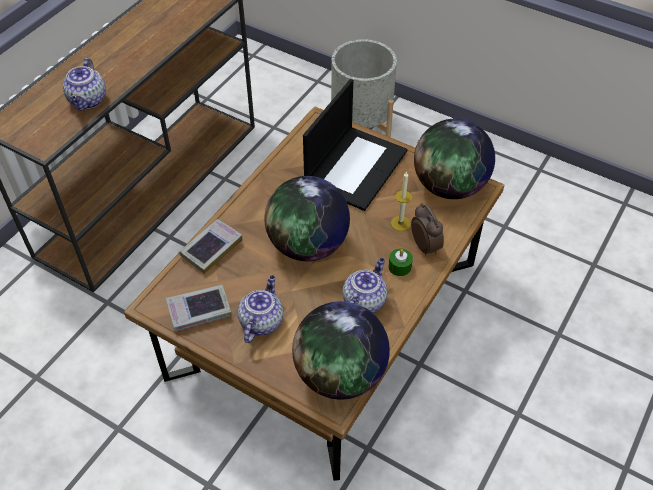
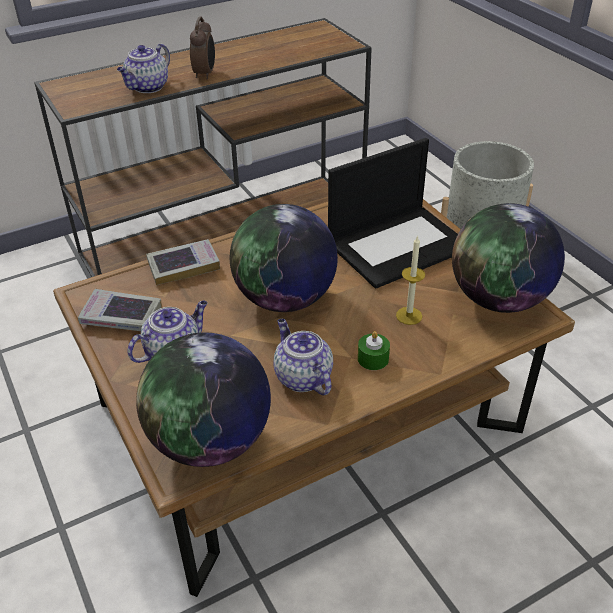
camera: 30 degrees right, 10 degrees down
(364, 301) = (302, 377): teapot -> teapot turned 90 degrees counterclockwise
(425, 246) = (421, 350): alarm clock -> alarm clock (205, 74)

